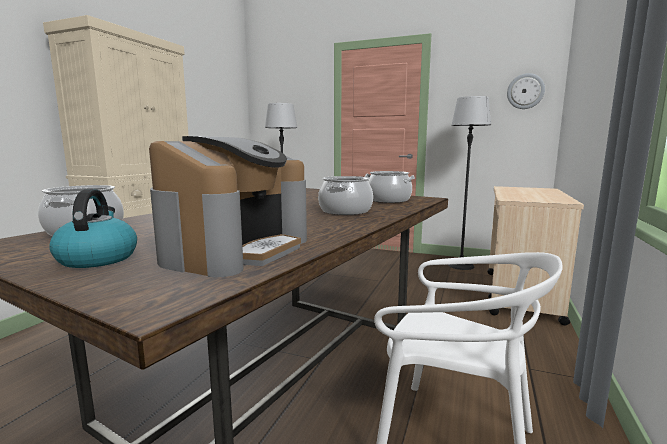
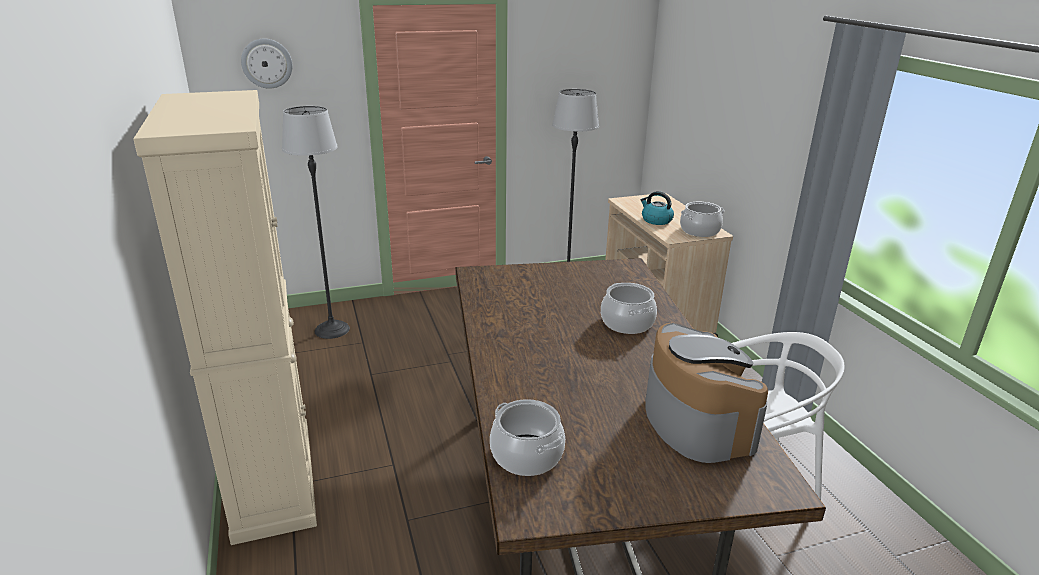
camera: 40 degrees left, 15 degrees up
(98, 258) = (649, 477): kettle -> kettle (656, 220)
(388, 200) = (609, 281): cooking pot -> cooking pot (699, 231)
(525, 91) = (616, 73): wall clock -> wall clock (267, 63)

